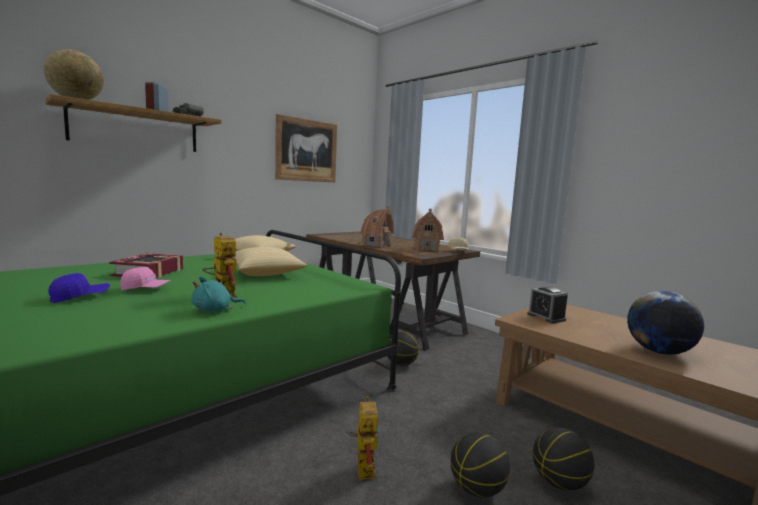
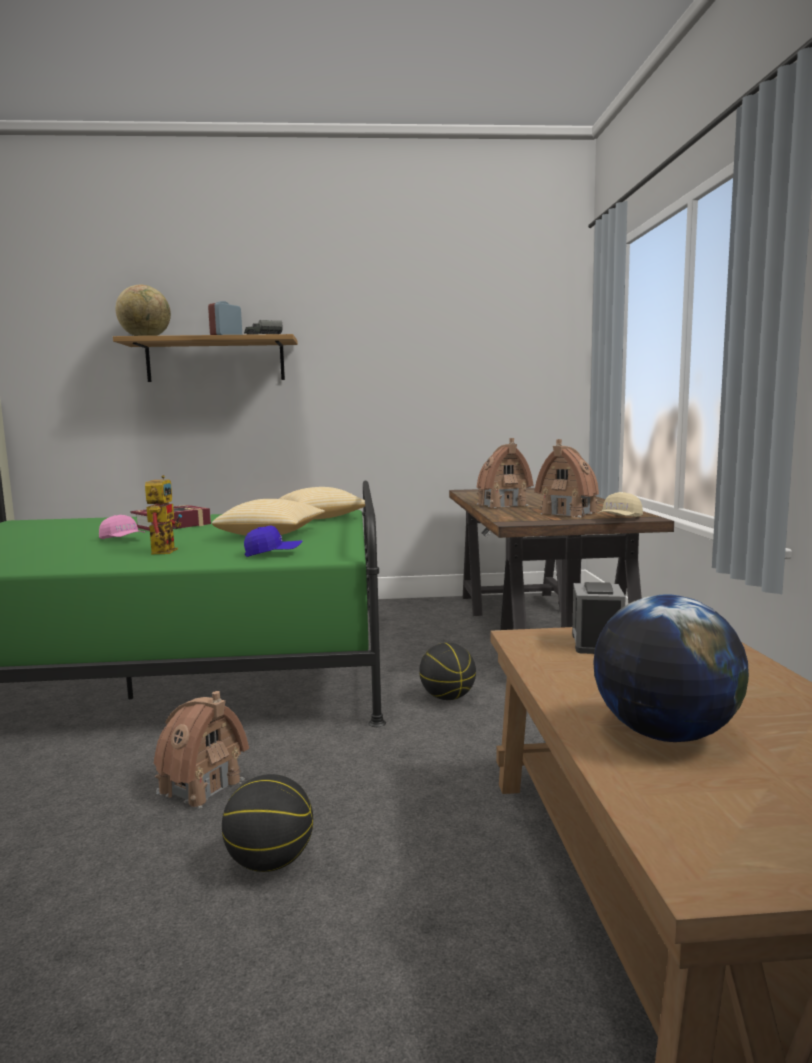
camera: 40 degrees right, 0 degrees up
(80, 297) = (63, 541): blue cap -> blue cap (273, 554)
(215, 310) = (116, 562): turquoise plush toy -> none
(307, 150) = (452, 359): picture -> none
(362, 466) = (201, 786): toy robot -> toy house
(559, 483) = (388, 911): basketball -> none

